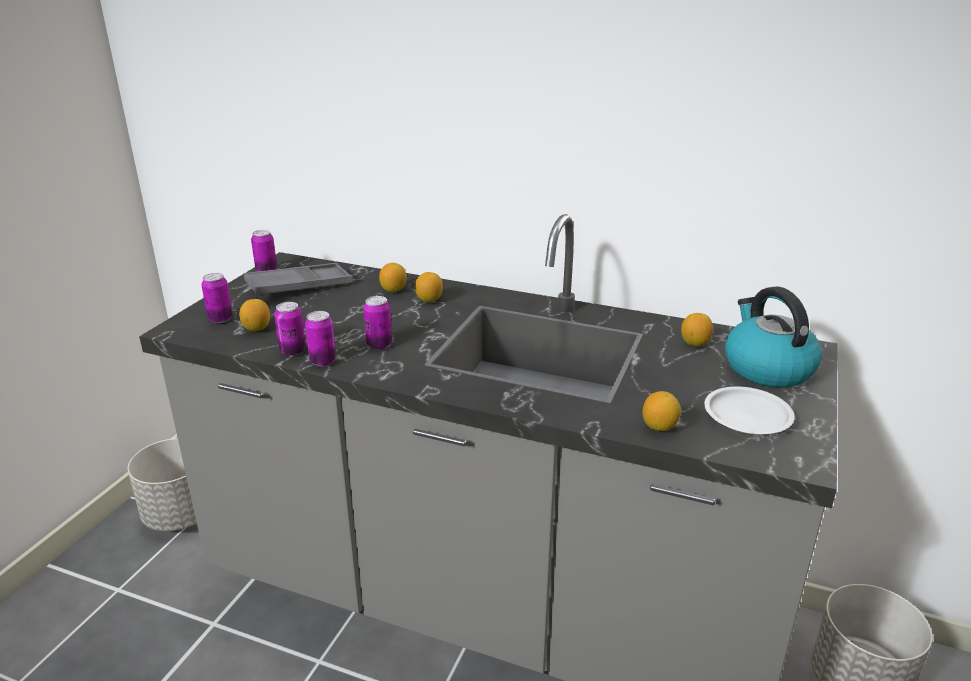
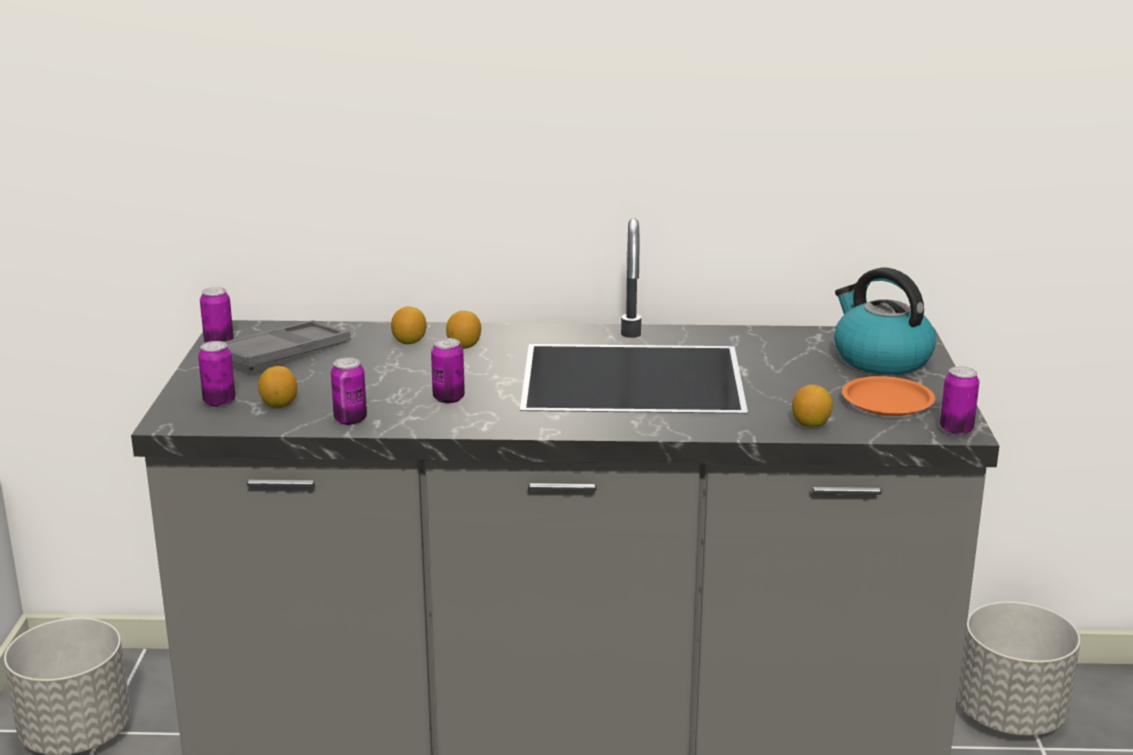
camera: 20 degrees left, 5 degrees down
(323, 361) = (398, 424): can -> can (956, 429)
(694, 343) = (794, 347): lemon -> none
(746, 416) = (886, 402): white plate -> orange plate

